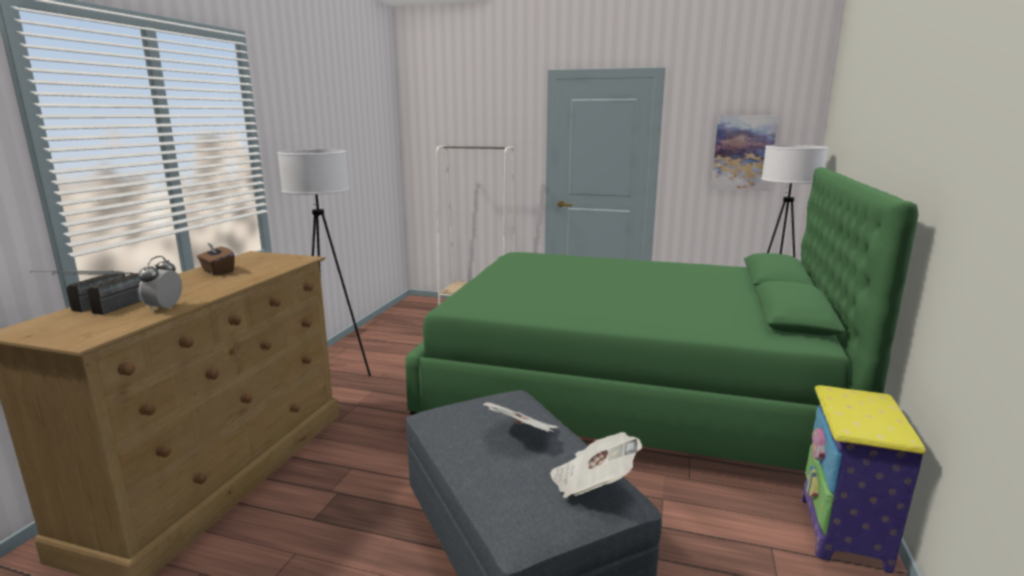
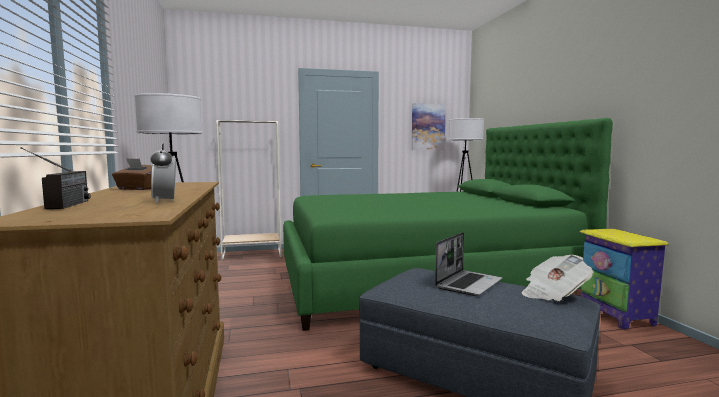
camera: 30 degrees left, 10 degrees down
(109, 310) = (98, 205): radio -> none
(522, 435) = (468, 284): newspaper -> laptop

